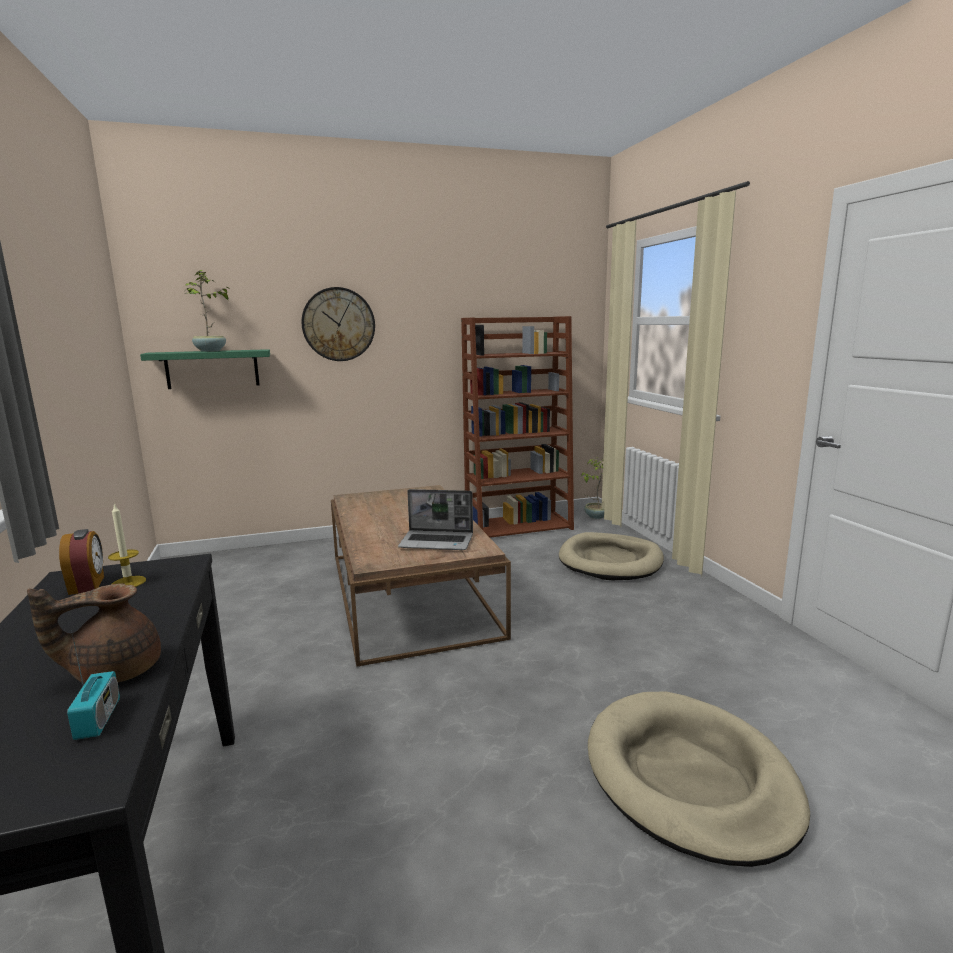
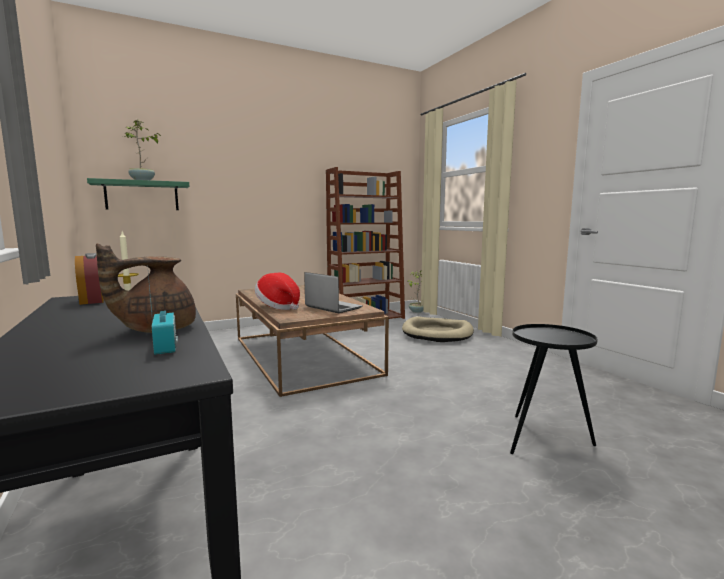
camera: 10 degrees left, 5 degrees down
(338, 324) = (239, 168): wall clock -> none
(368, 537) = (278, 306): none -> hat
(437, 542) = (332, 307): laptop -> laptop turned 135 degrees counterclockwise
(689, 778) = (544, 439): beige dog bed -> black side table

